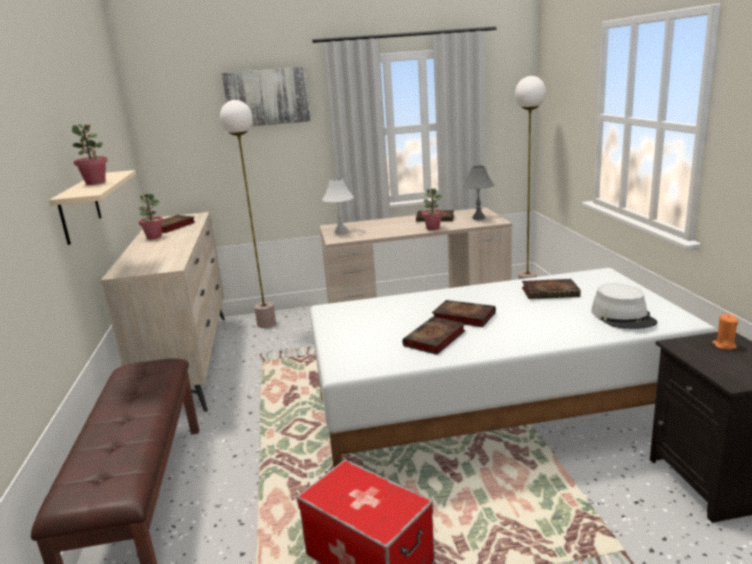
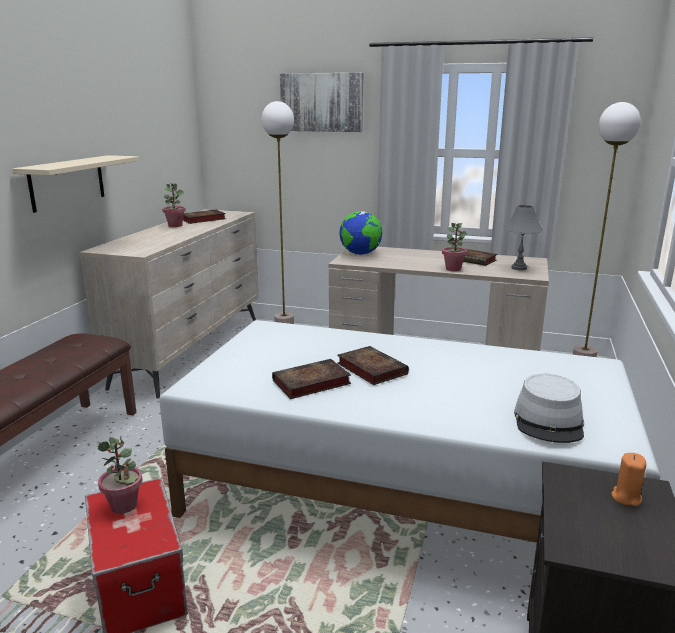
camera: 25 degrees right, 0 degrees up
(96, 183) = (79, 161): potted plant -> potted plant (124, 505)
(340, 231) = (360, 254): white table lamp -> globe
(551, 292) = (504, 369): book -> none

